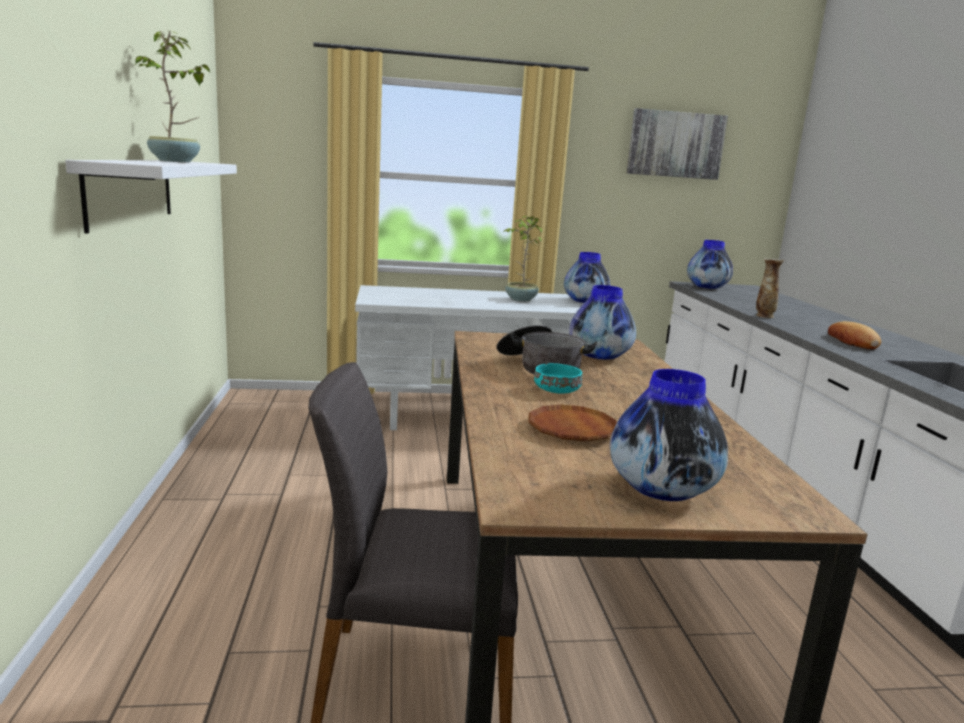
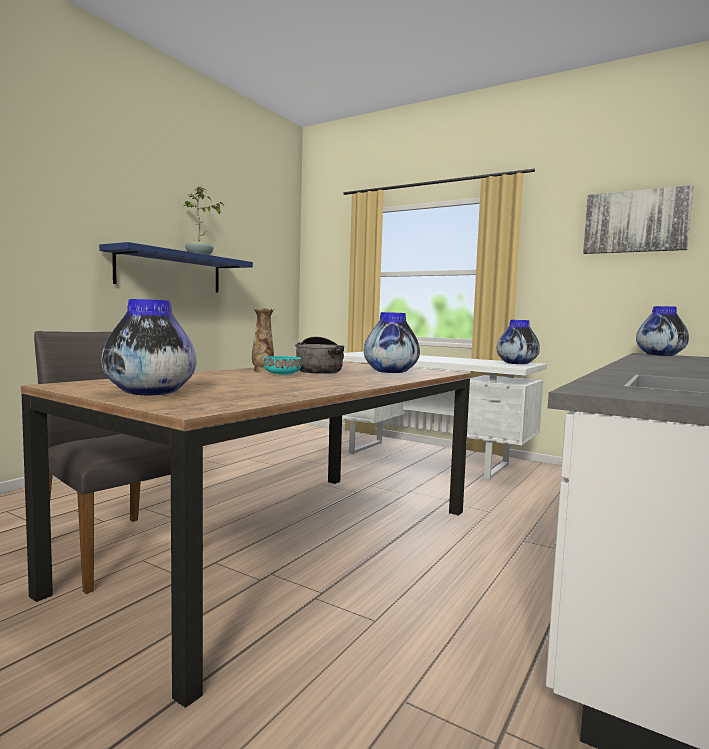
camera: 40 degrees right, 10 degrees down
(131, 191) = (170, 271): white shelf -> blue shelf
(520, 300) = (458, 360): potted plant -> none
(572, 429) = (215, 380): brown plate -> none
(764, 316) = (633, 361): vase -> vase (262, 371)
(852, 342) = (665, 371): bread -> none

